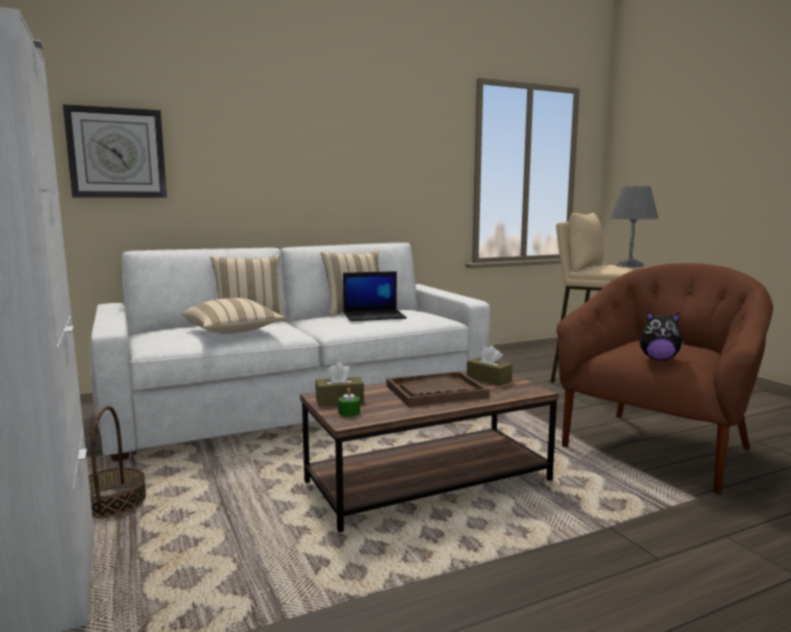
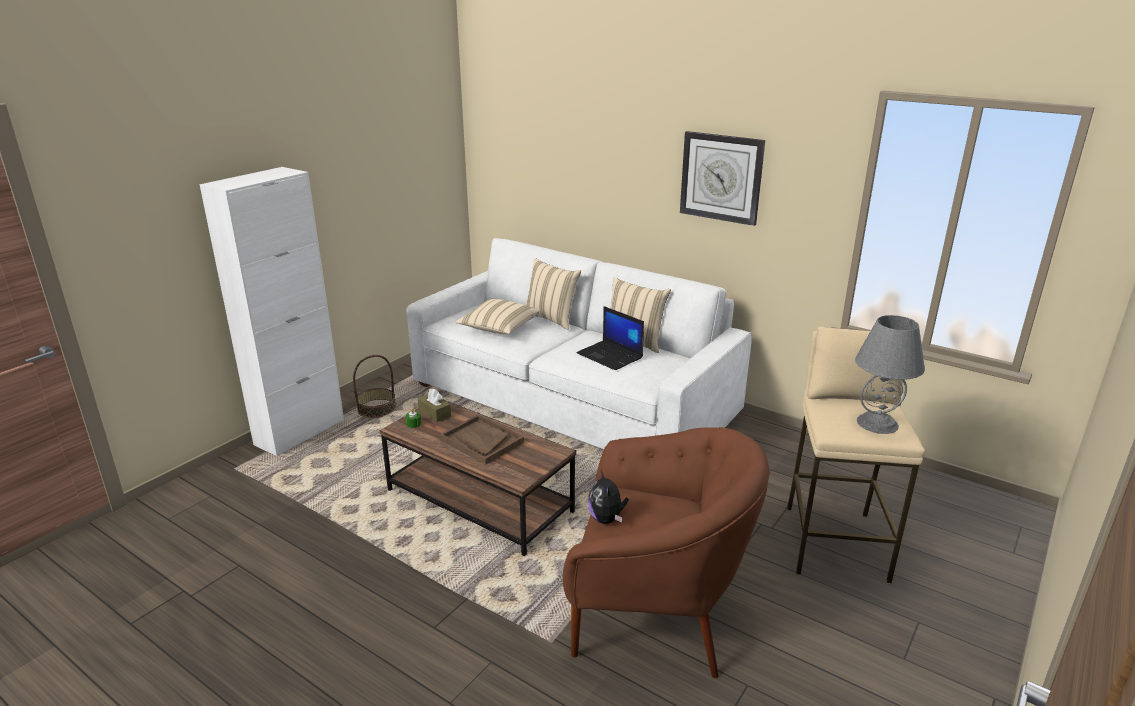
camera: 60 degrees right, 15 degrees up
(117, 153) = (514, 155): wall clock -> wall clock (721, 177)
(488, 379) = (533, 454): brown tissue box -> none

